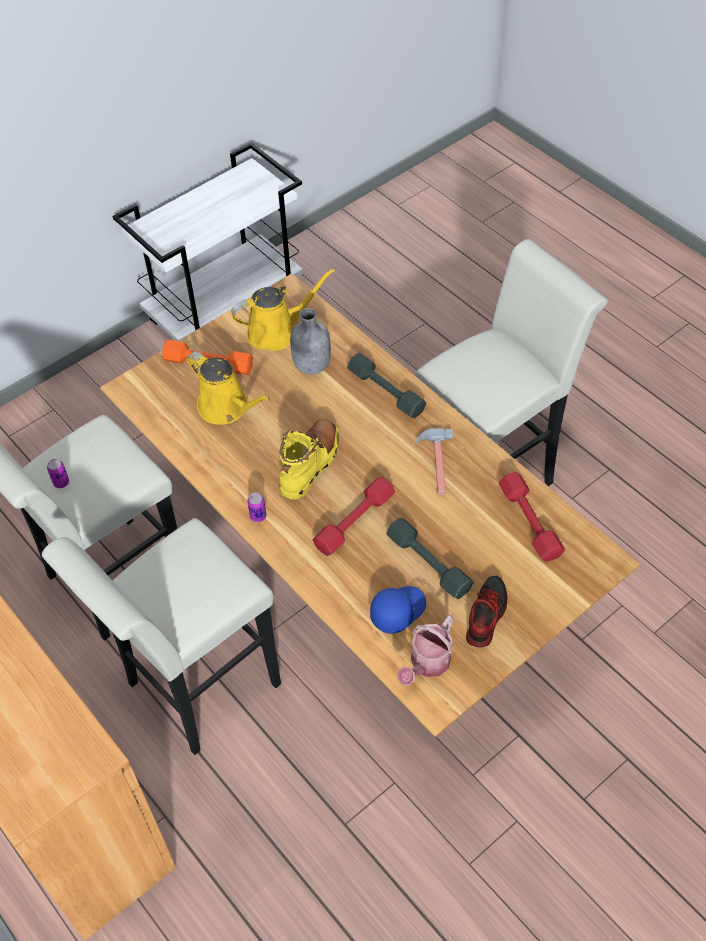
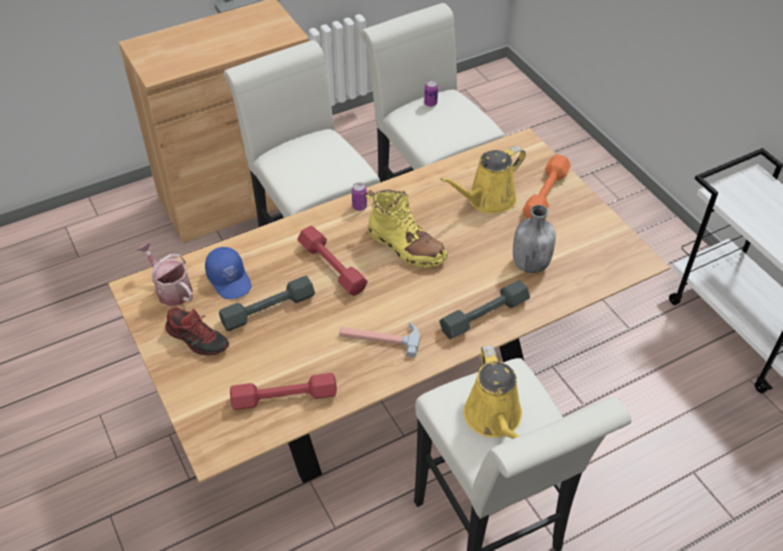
camera: 100 degrees right, 5 degrees down
(277, 331) = (582, 245): yellow watering can -> yellow watering can (494, 418)

